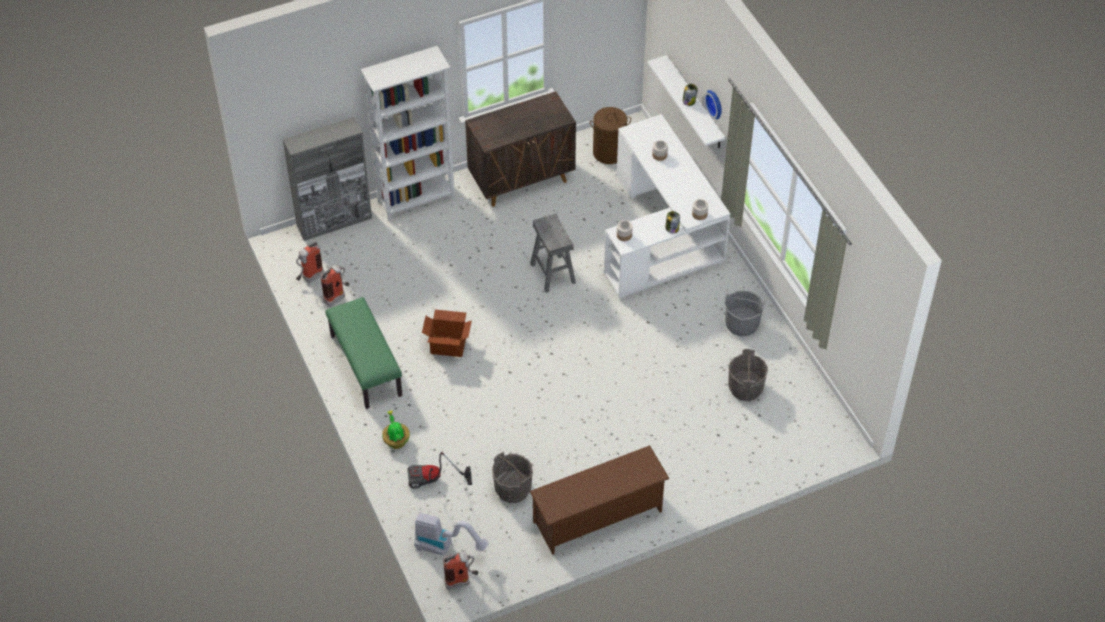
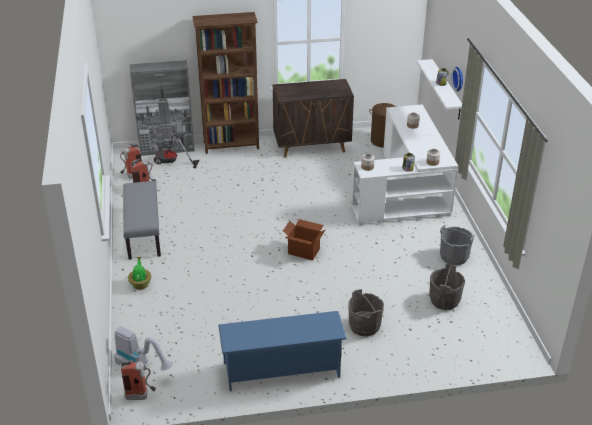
camera: 15 degrees right, 15 degrees down
(365, 365) = (143, 233): green bench -> grey bench
(417, 199) = (231, 146): white bookcase -> brown bookcase
(433, 481) = (155, 317): vacuum cleaner -> vacuum cleaner (172, 163)
(448, 346) = (212, 231): cardboard box -> cardboard box (304, 251)
(512, 489) = (217, 335): grey bucket -> grey bucket (364, 326)
(552, 273) = (312, 201): grey stool -> none
(598, 517) = (282, 370): brown shoe rack -> blue shoe rack

